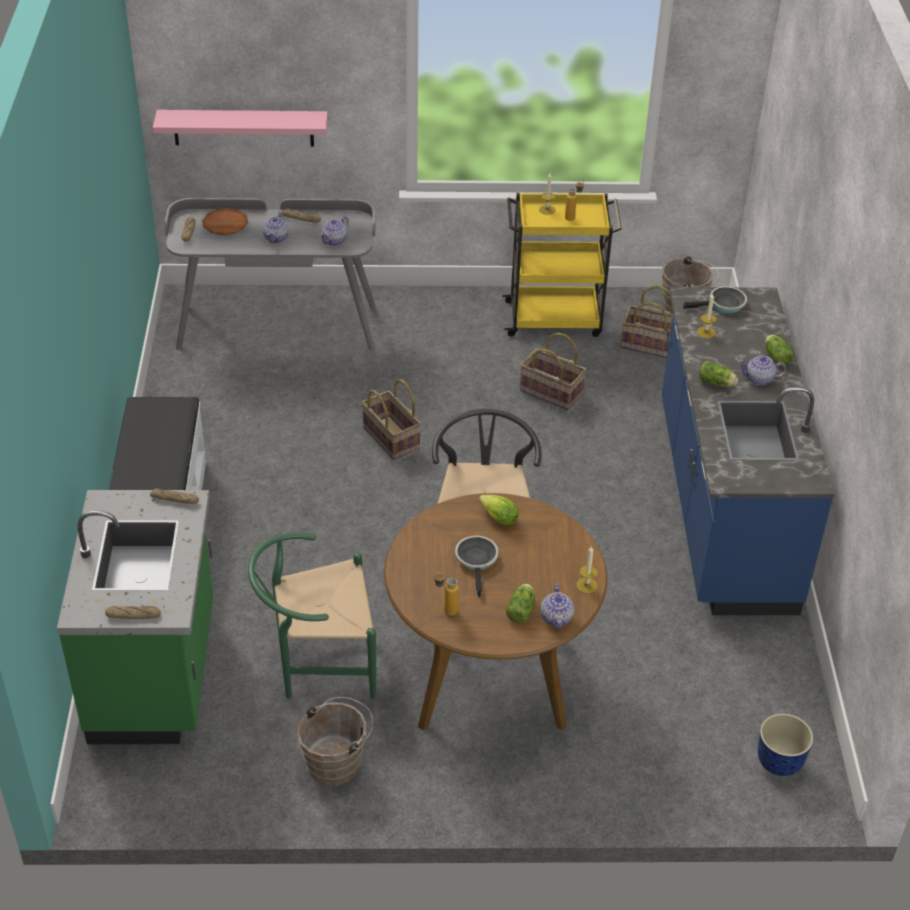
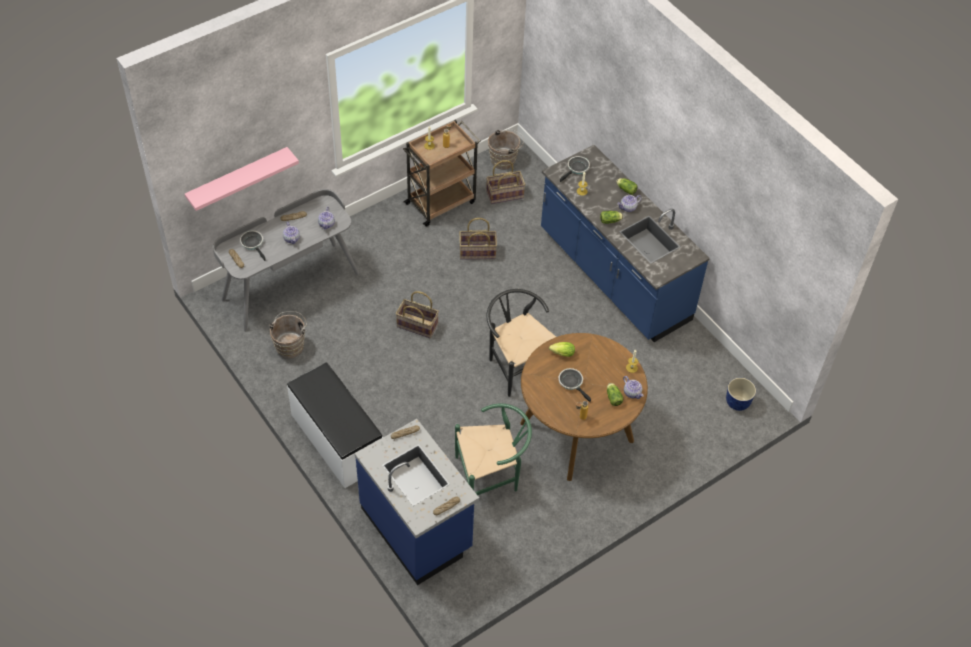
camera: 35 degrees left, 10 degrees up
(156, 674) = (417, 528): green counter -> blue counter
(225, 224) = (253, 244): brown plate -> frying pan
(317, 664) = (492, 476): green chair -> green chair turned 150 degrees counterclockwise
(337, 762) = (545, 520): brown bucket -> brown bucket (290, 345)
(555, 318) = (441, 202): yellow cart -> brown cart

